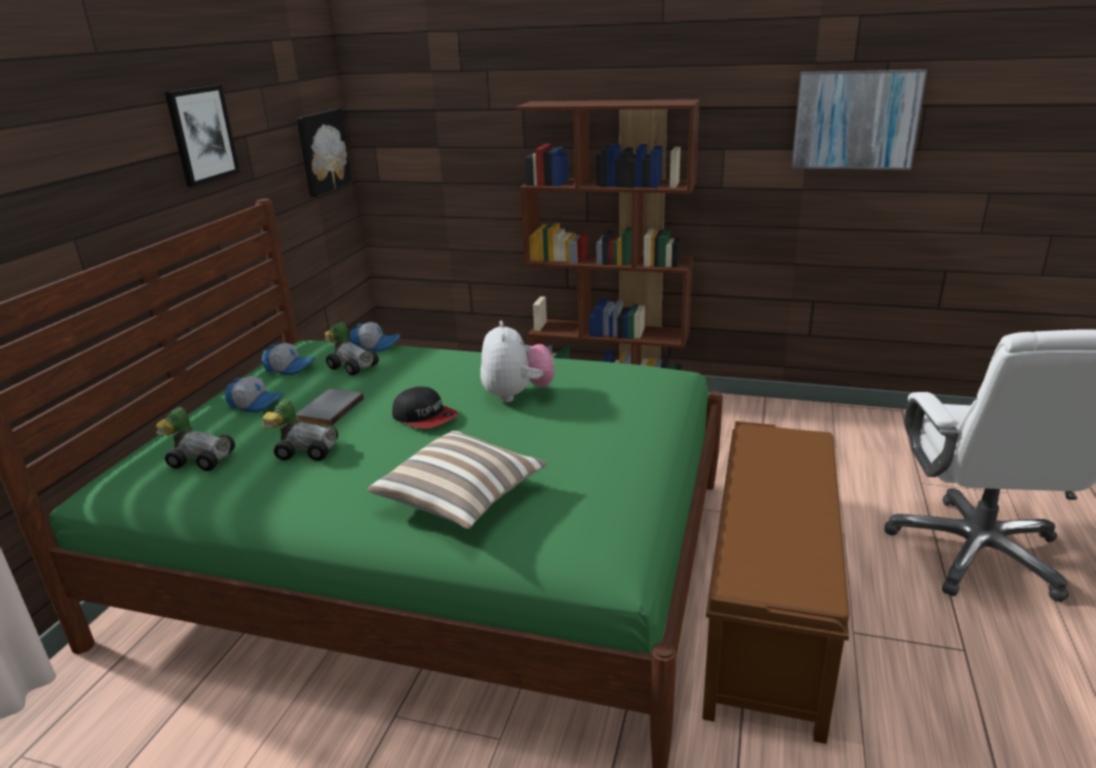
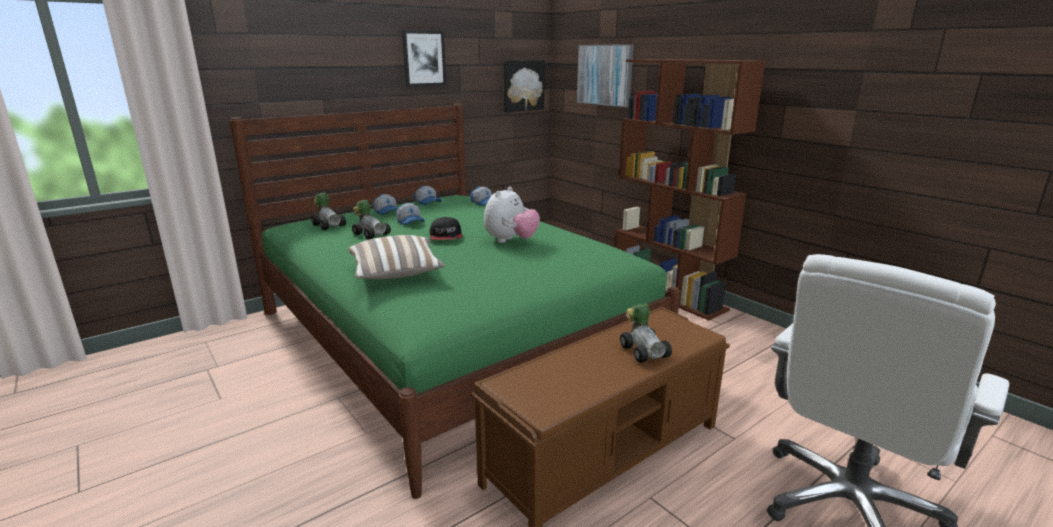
camera: 35 degrees right, 5 degrees down
(328, 409) = (411, 222): grey book -> cap
(352, 366) = (456, 208): toy car -> toy car (644, 350)
(855, 120) = (904, 85): picture -> picture (605, 75)

